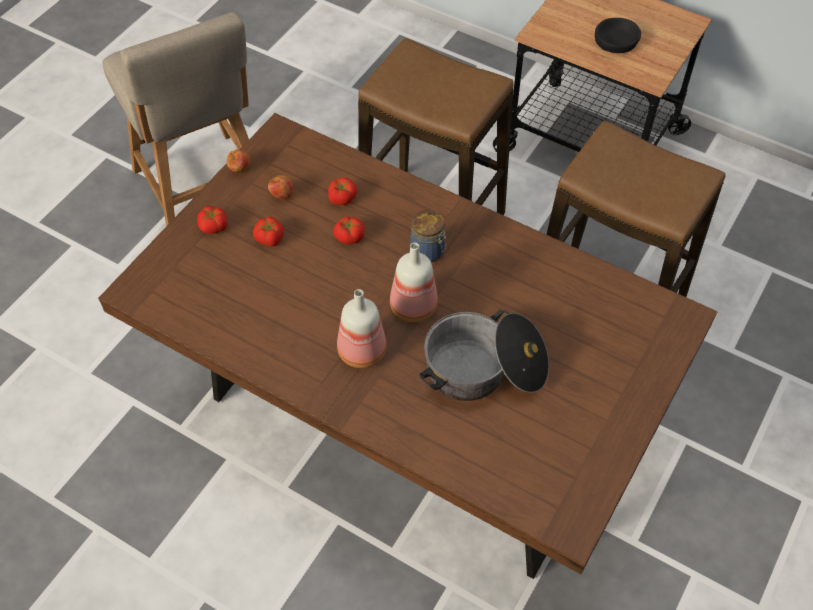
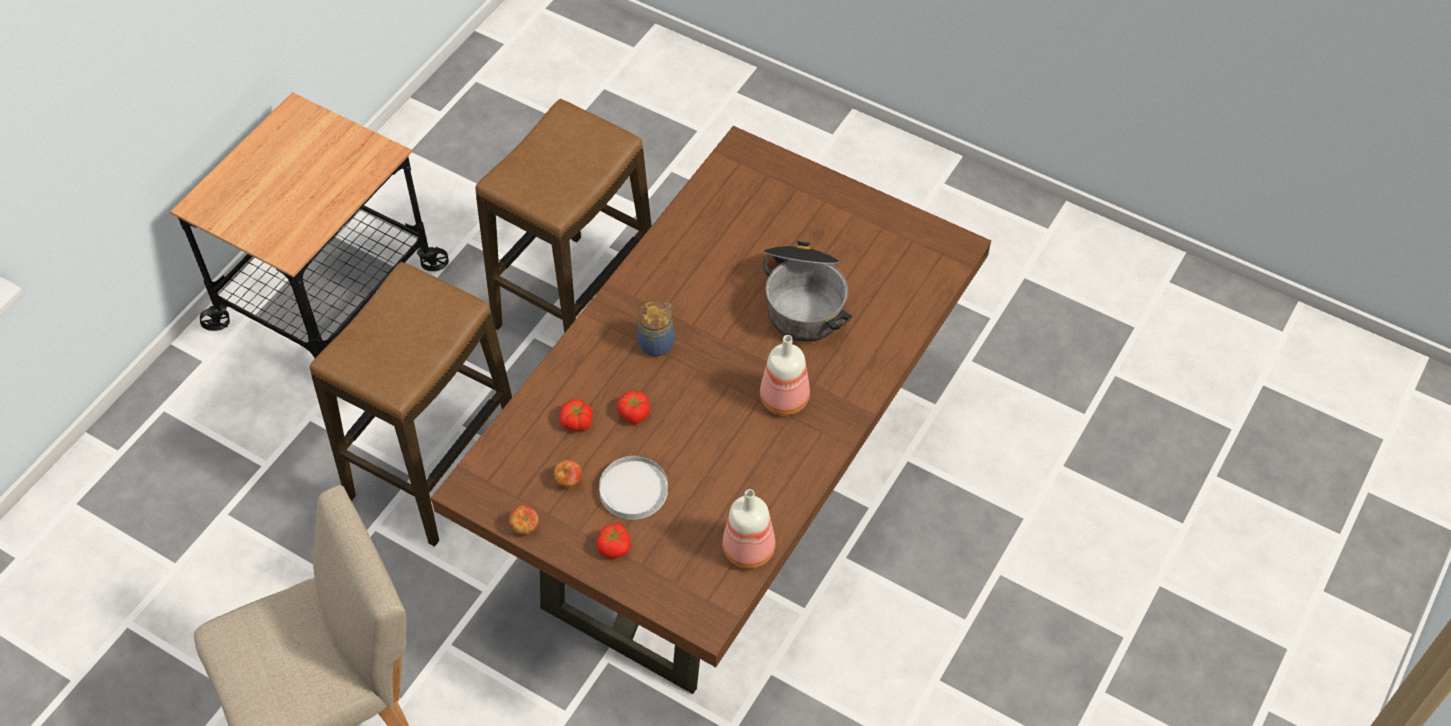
camera: 90 degrees left, 0 degrees up
(269, 238) = (634, 489): tomato -> white plate
(413, 308) = (730, 356): bottle -> bottle (750, 549)
(616, 41) = (315, 179): black bowl -> none

